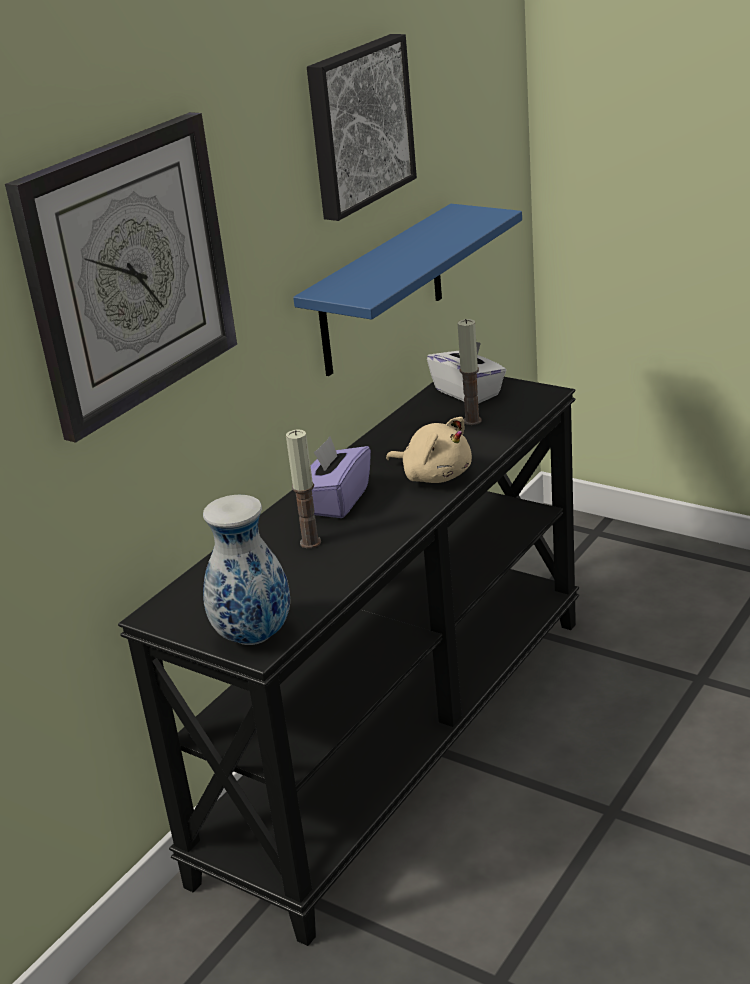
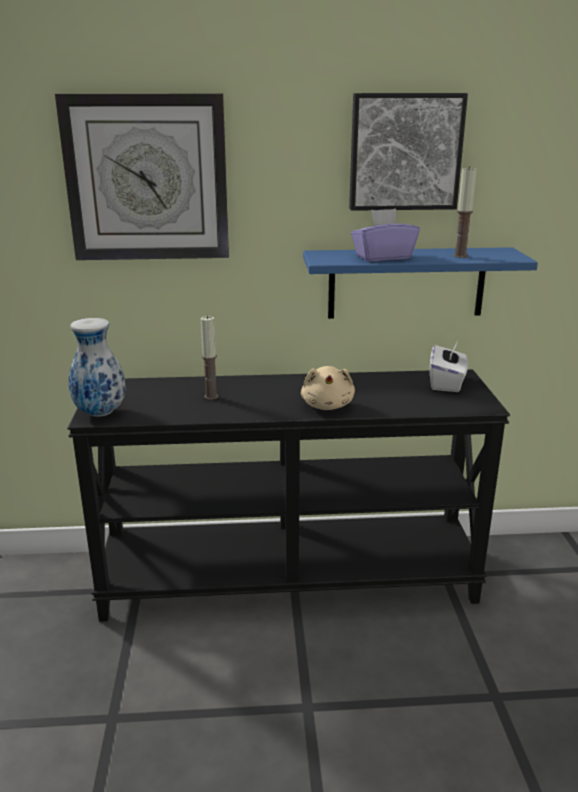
camera: 50 degrees right, 5 degrees down
(336, 501) = (264, 389): purple tissue box -> purple tissue box (383, 257)
(472, 421) = (412, 395): candle -> candle (460, 256)

